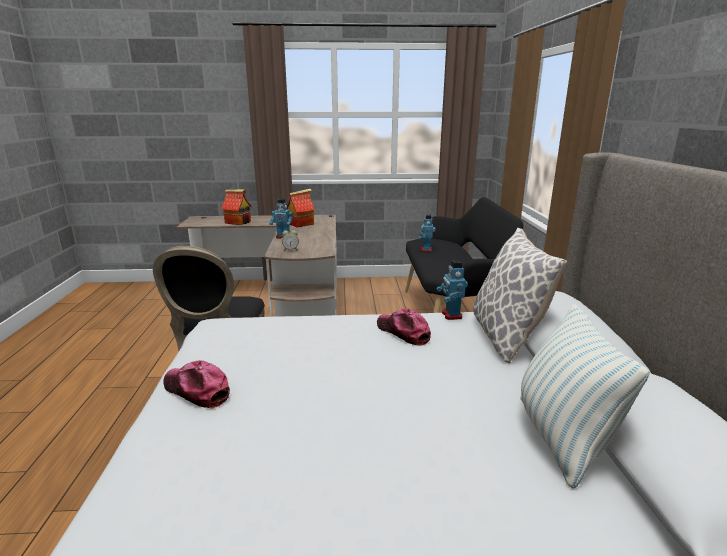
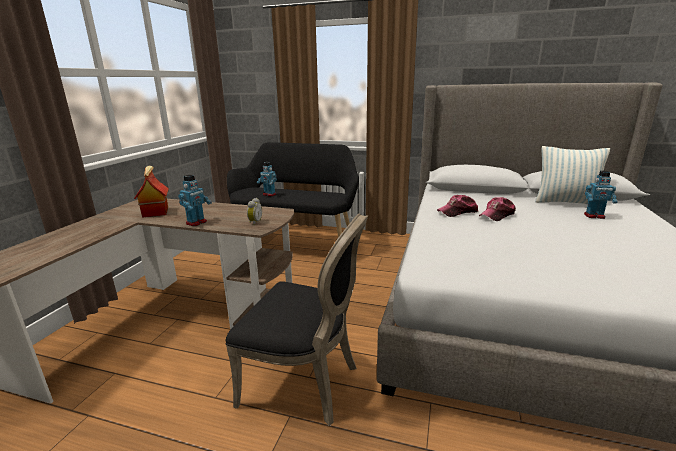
camera: 70 degrees left, 0 degrees up
(197, 390) = (558, 279): cap -> cap (497, 215)
(238, 222) = (69, 242): toy house -> none
(451, 315) = (432, 199): toy robot -> toy robot (594, 216)
(506, 336) = (465, 194): pillow -> none

